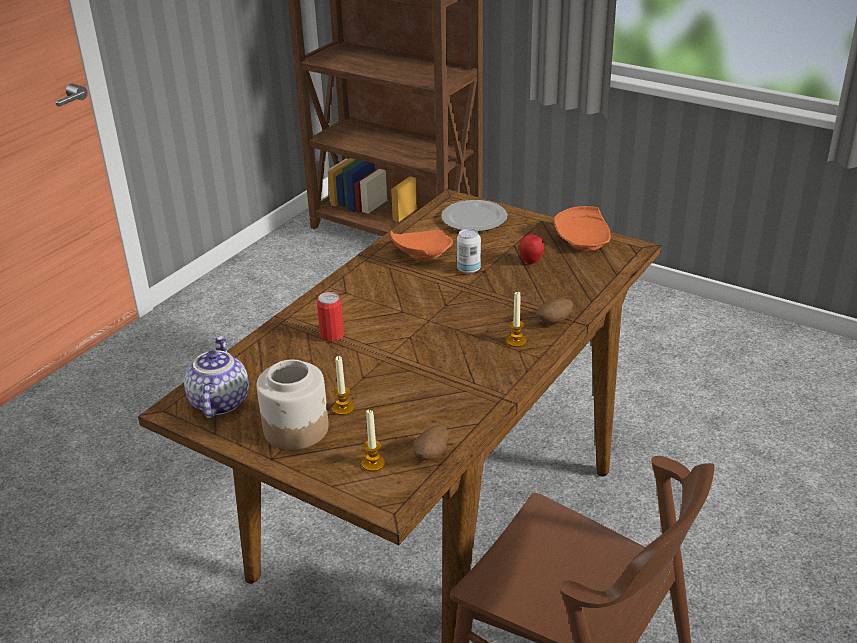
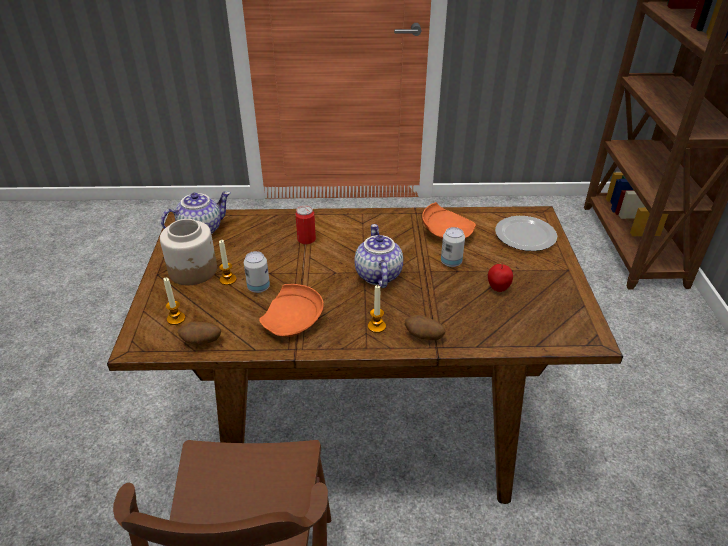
camera: 55 degrees right, 5 degrees up
(381, 392) = (258, 287): none -> can
(441, 314) = (377, 275): none -> teapot
(584, 240) = (568, 305): orange plate -> orange plate (293, 322)

